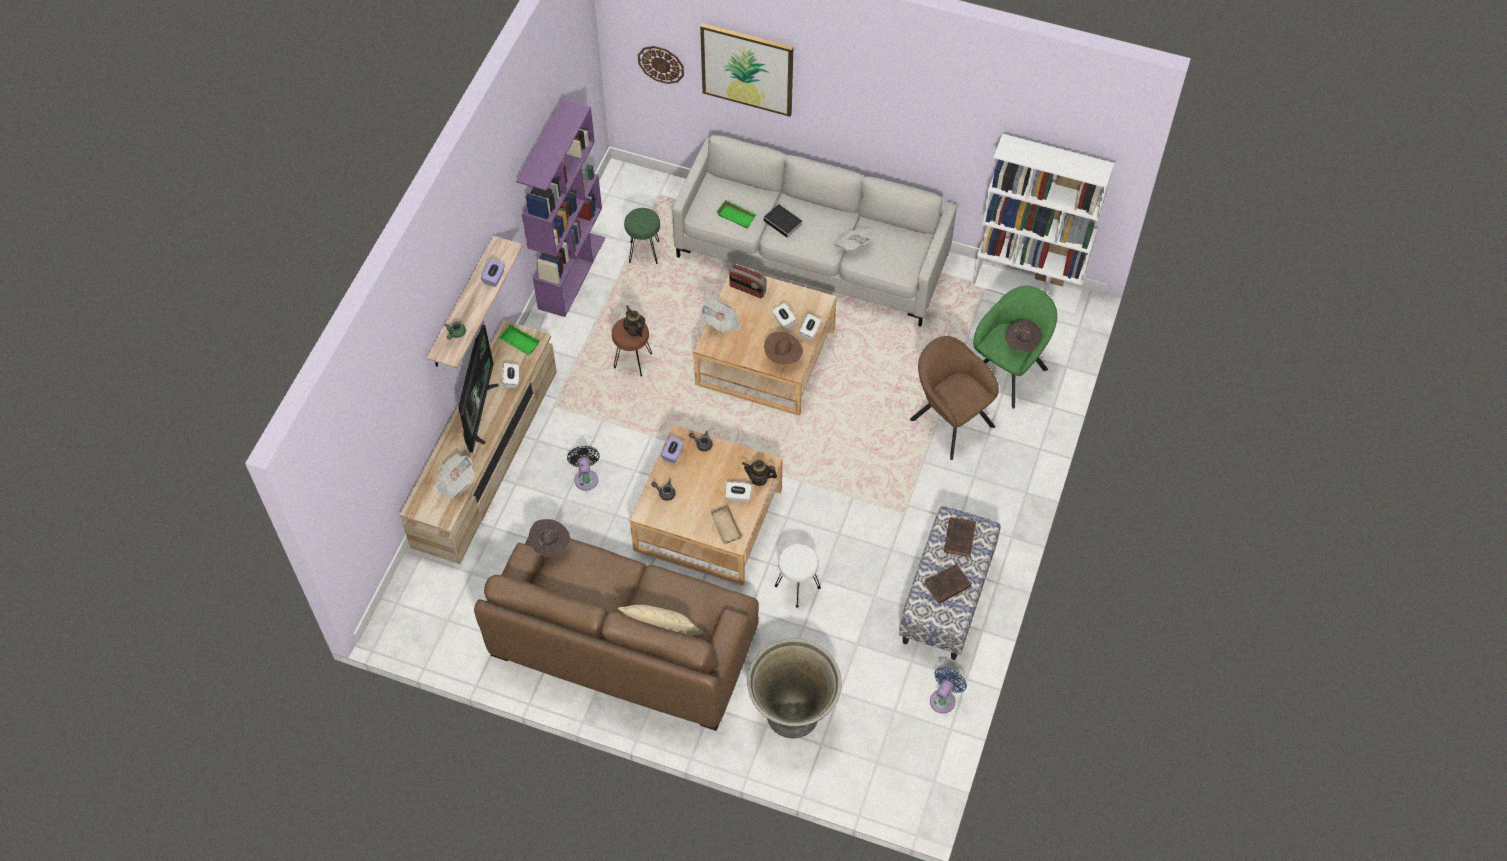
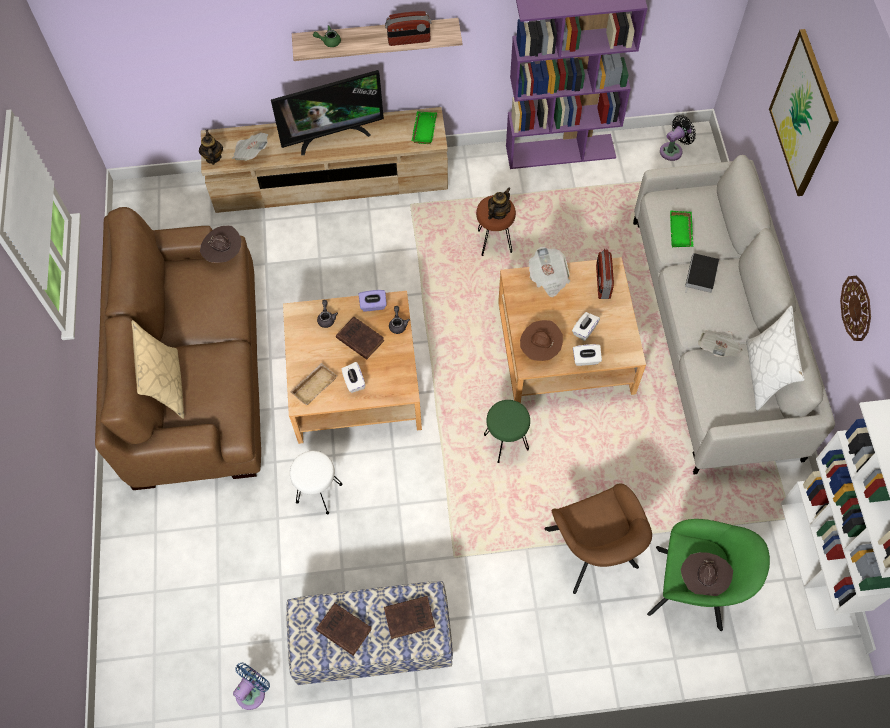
camera: 65 degrees right, 5 degrees up
(494, 278) = (409, 40): purple tissue box -> radio
(512, 380) = (380, 143): white tissue box -> none
(586, 477) = (349, 263): black fan -> black fan (673, 150)
(644, 252) = (620, 195): green stool -> green stool (506, 443)
(661, 64) = (766, 52): wall clock -> wall clock (856, 308)
(699, 477) = (359, 339): none -> brown book
(759, 479) = (383, 391): teapot -> teapot (213, 157)
(792, 715) = (175, 551): grey planter -> none
(889, 227) = (764, 374): none -> white pillow
(944, 699) = (252, 691): blue fan -> blue fan turned 60 degrees counterclockwise
(948, 420) = (593, 552): brown armchair -> brown armchair turned 135 degrees clockwise

